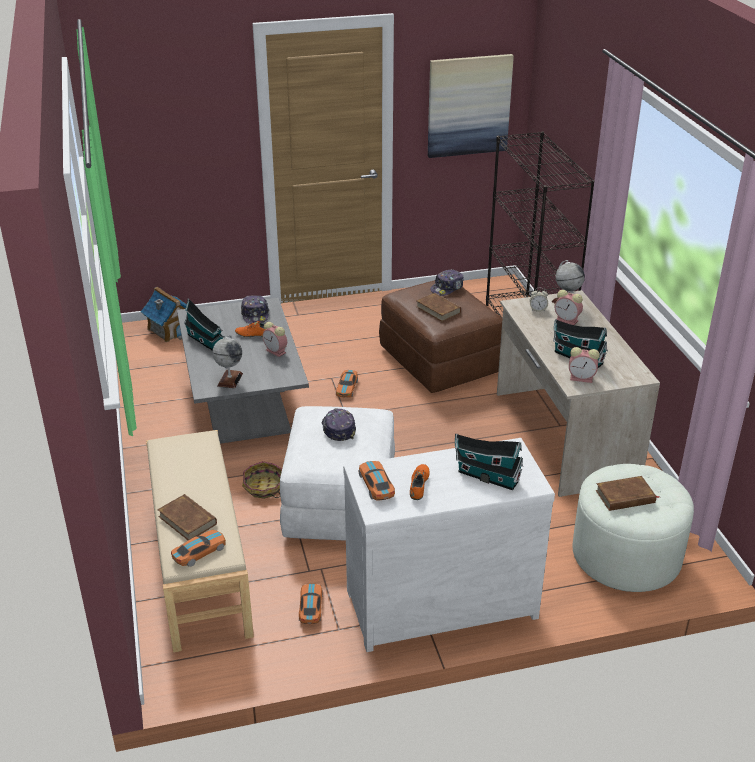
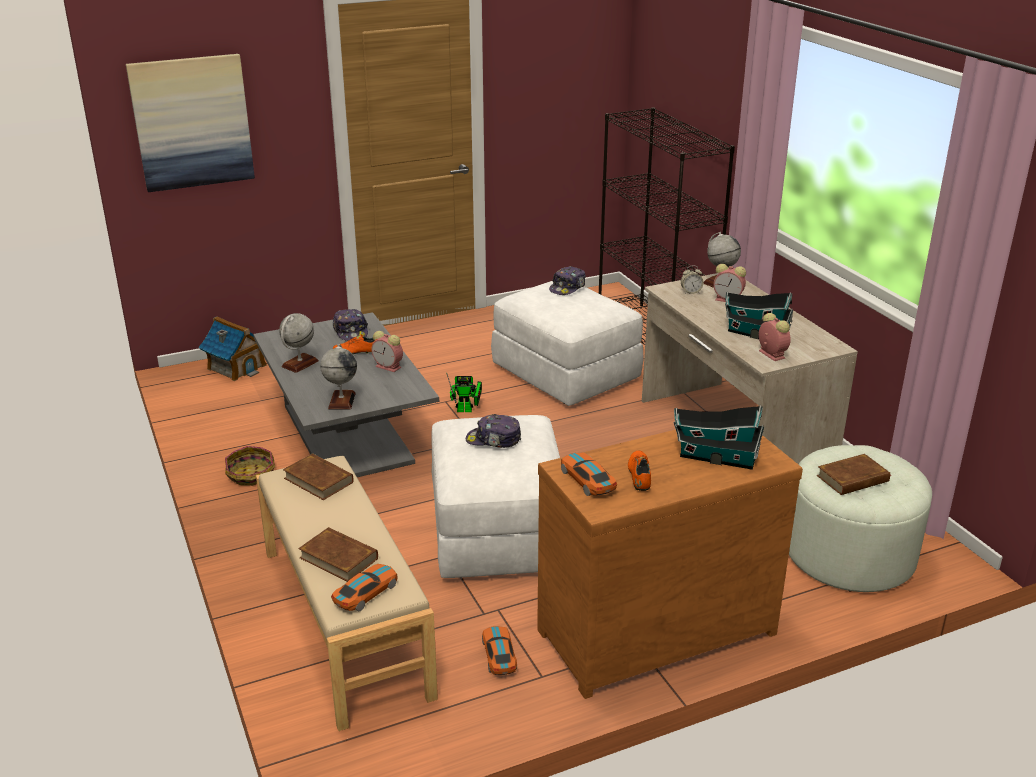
camera: 10 degrees left, 5 degrees down
(206, 342) = (300, 364): toy house -> globe
(264, 488) = (400, 527): basket -> basket (251, 475)
(338, 429) = (493, 440): cap -> cap turned 60 degrees counterclockwise
(347, 388) = (467, 410): toy car -> toy robot
(438, 309) = (565, 309): brown book -> brown book (318, 480)
(438, 600) = (651, 628): white dresser -> brown dresser
(441, 361) = (567, 373): brown ottoman -> white ottoman
(468, 105) = (565, 86): picture -> picture (192, 122)
(582, 378) = (770, 354): alarm clock -> alarm clock turned 120 degrees counterclockwise

